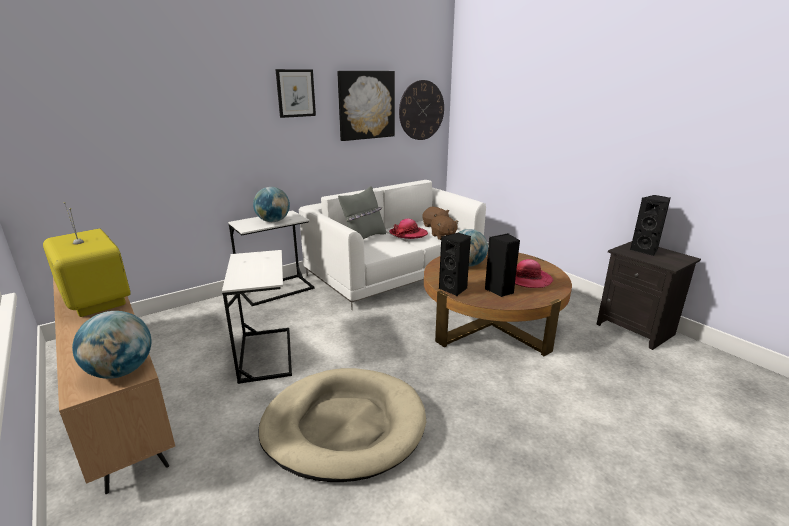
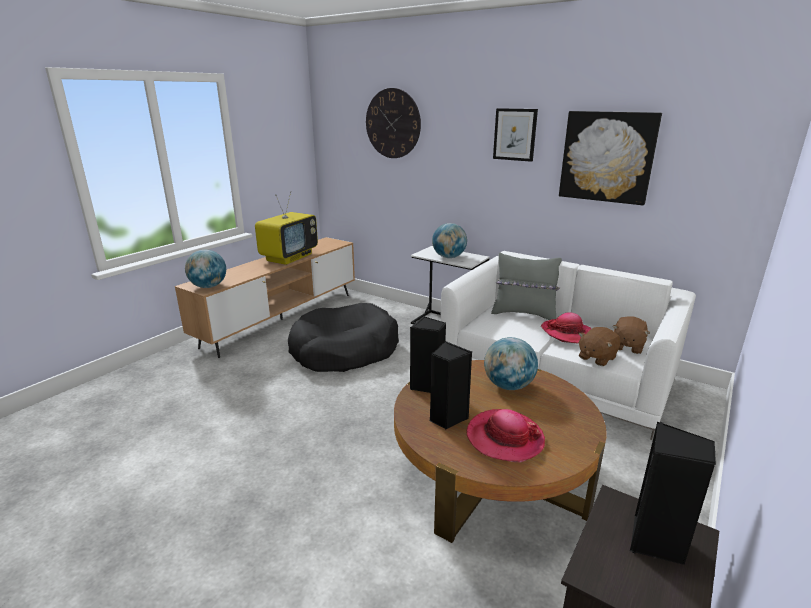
camera: 70 degrees right, 0 degrees up
(265, 354) = (344, 350): white side table -> black dog bed
(344, 426) = (264, 409): beige dog bed -> none
(421, 110) = (714, 176): wall clock -> wall clock (393, 123)

